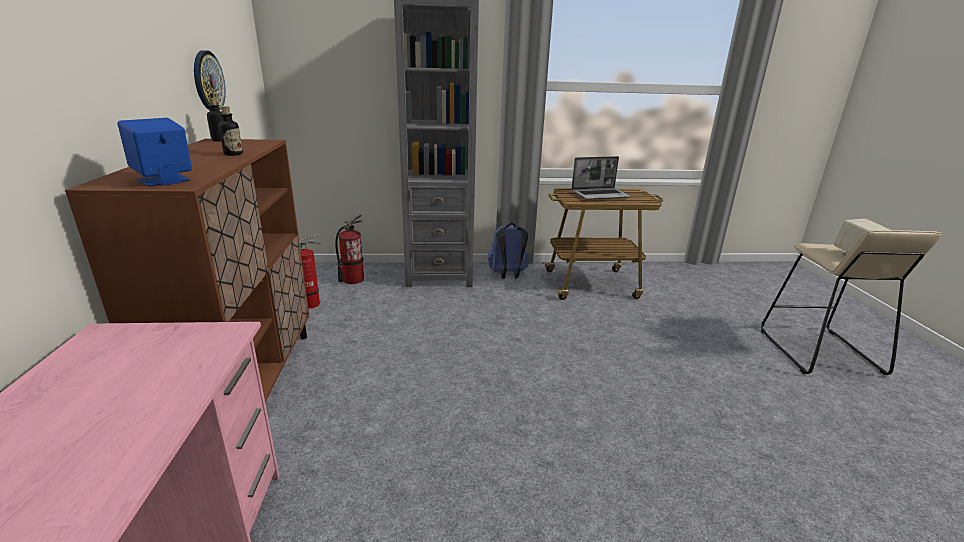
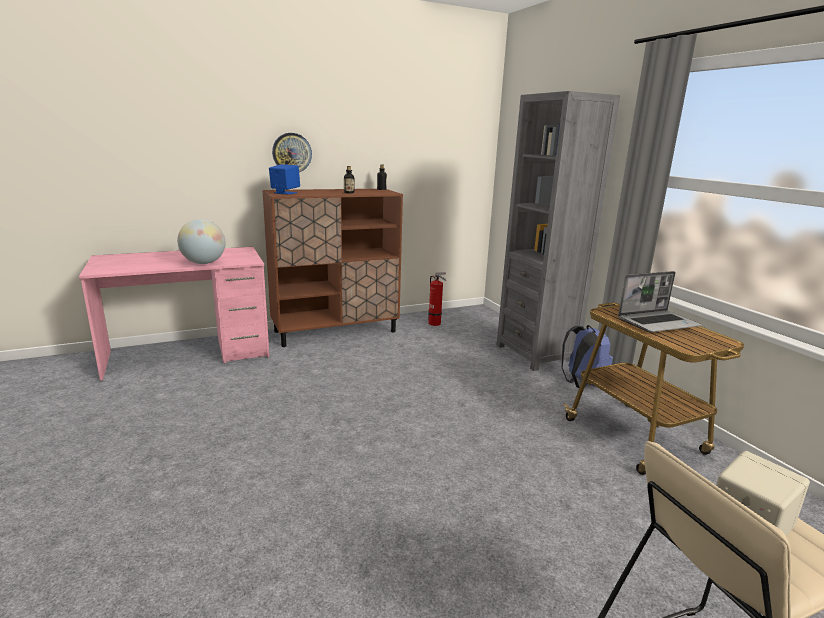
camera: 70 degrees right, 5 degrees down
(173, 391) = (204, 263): none -> globe
(208, 81) = (408, 156): wall clock -> wall clock (292, 153)
(353, 280) = (483, 326): fire extinguisher -> none
(600, 195) = (658, 322): laptop -> laptop turned 75 degrees counterclockwise

